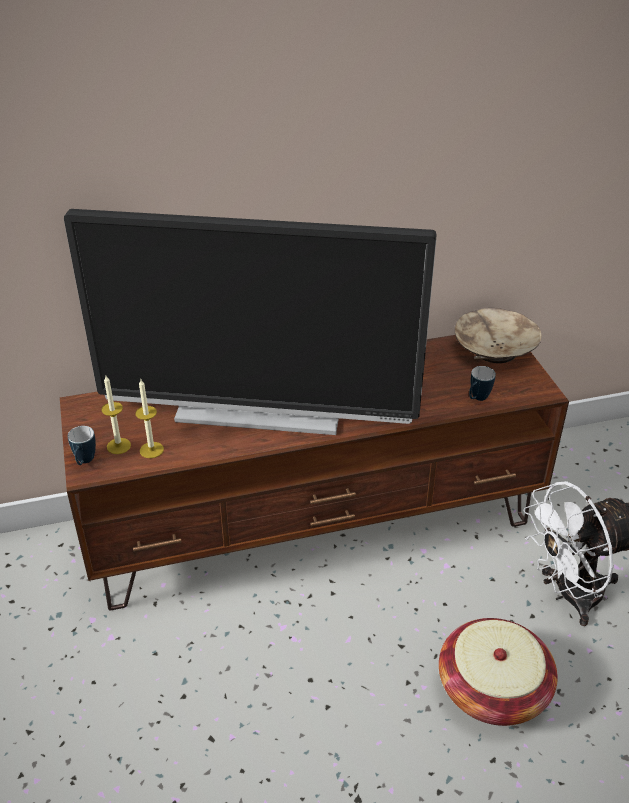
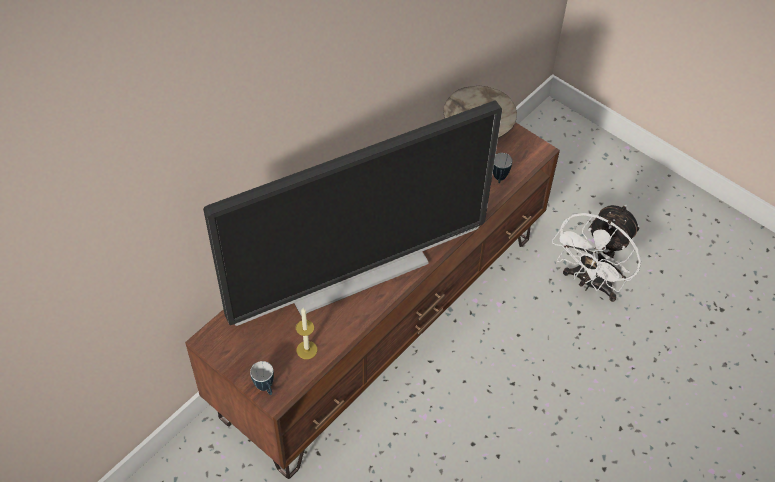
camera: 35 degrees left, 15 degrees up
(118, 446) = (278, 360): candle -> none
(492, 690) = (589, 381): basket -> none

